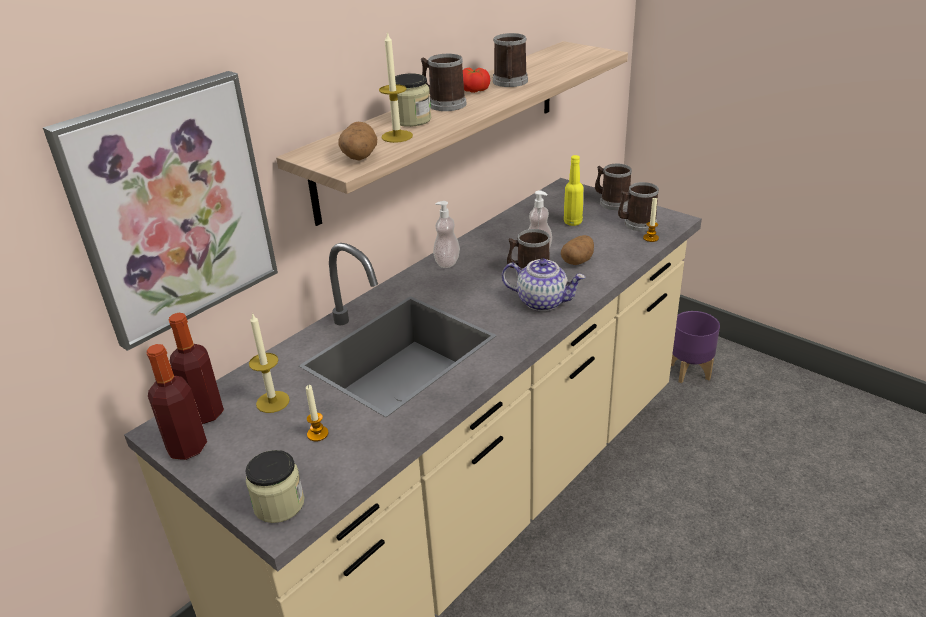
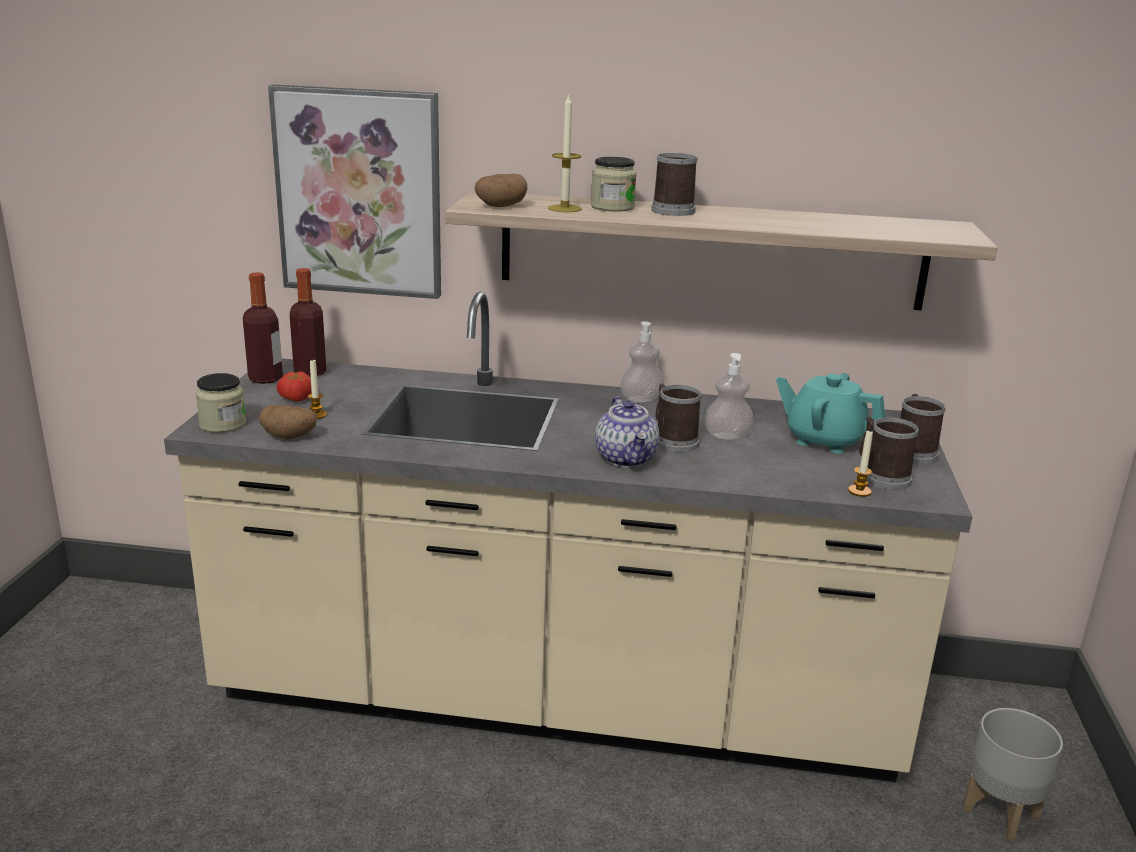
camera: 55 degrees right, 10 degrees down
(273, 402) = (344, 389): candle -> none
(474, 91) = (729, 213): tomato -> tomato (296, 398)
(510, 82) = (779, 220): mug -> none
(573, 222) = (824, 440): yellow bottle -> turquoise teapot
(577, 261) = (738, 460): potato -> potato (290, 436)
(688, 371) = (999, 812): purple planter -> grey planter

